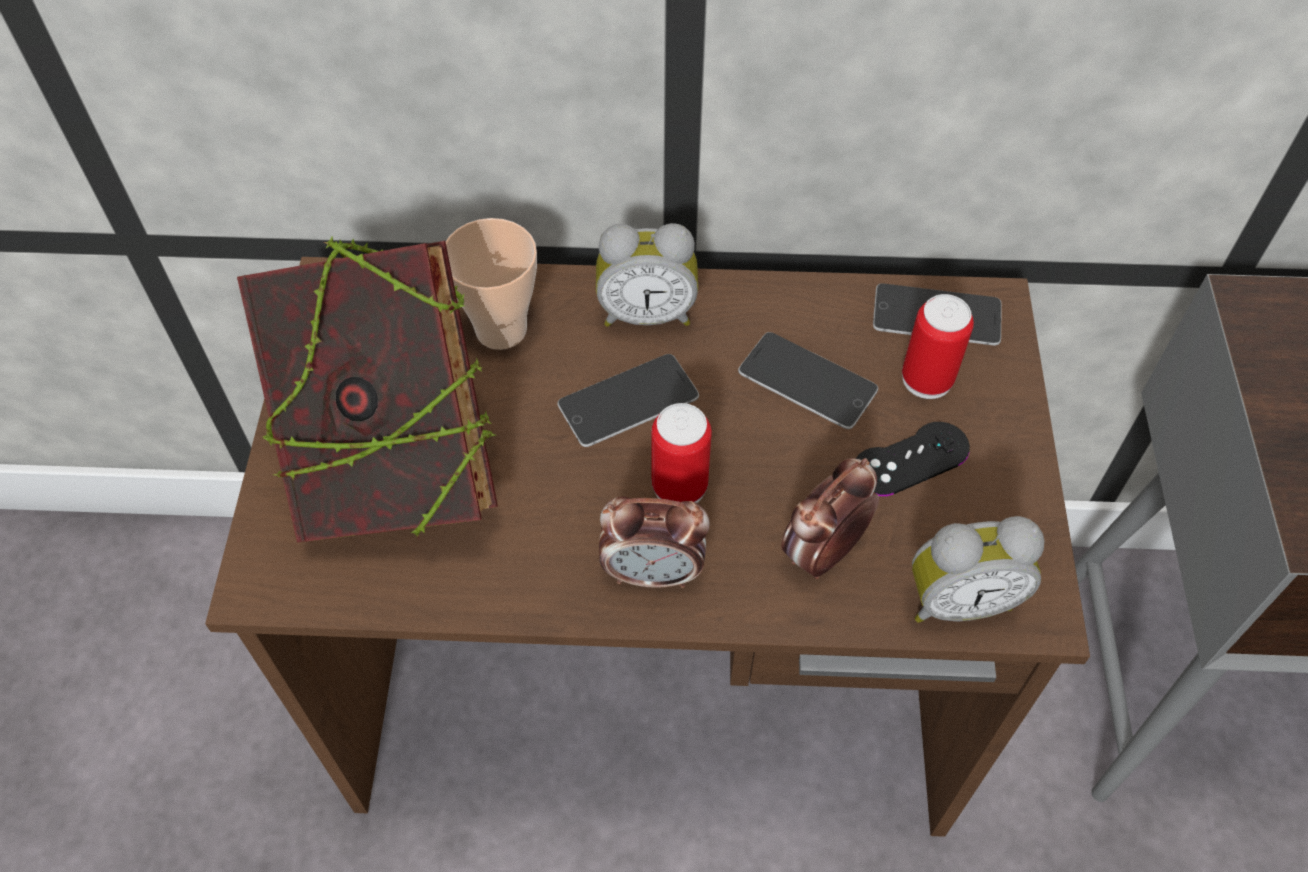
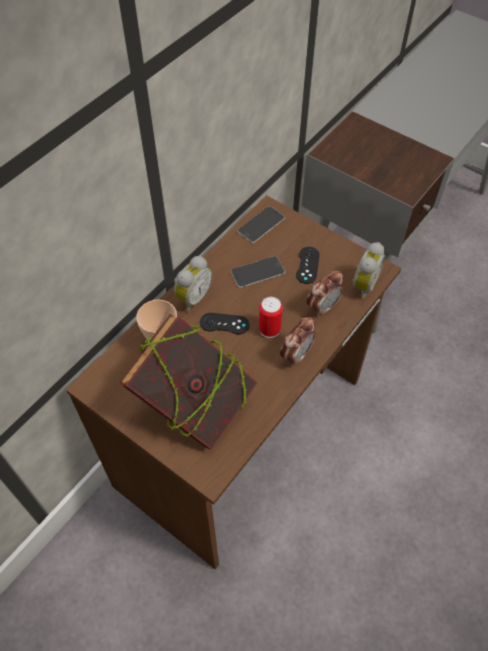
camera: 55 degrees left, 0 degrees up
(628, 400) = (224, 323): phone -> black game controller
(823, 553) = (323, 307): alarm clock -> alarm clock turned 120 degrees counterclockwise
(927, 378) = (282, 242): can -> none

